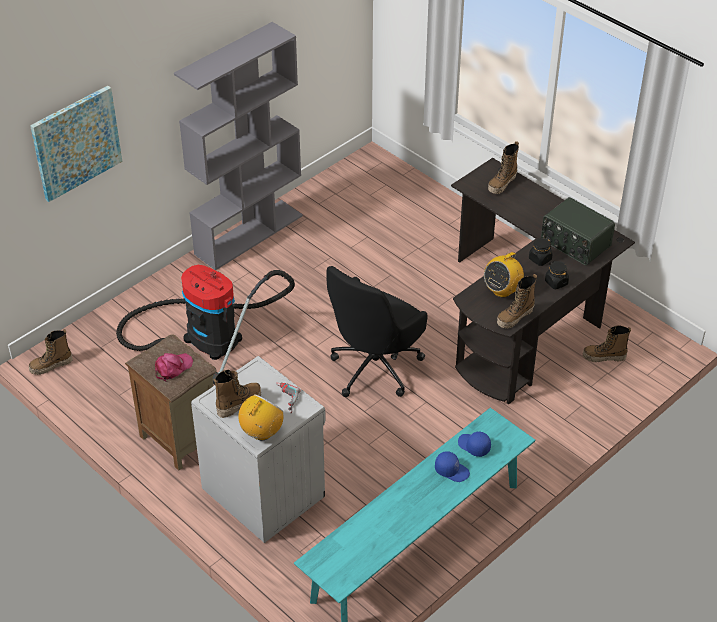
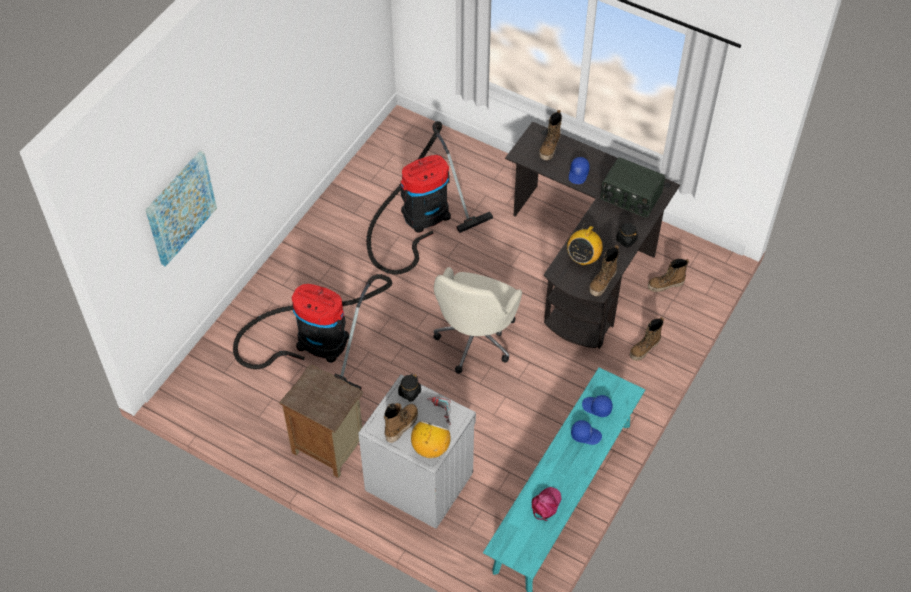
camera: 15 degrees left, 10 degrees up
(51, 366) = (185, 401): boot -> boot (644, 349)
(173, 368) = (324, 398): pink cap -> pink cap (545, 505)
(249, 234) = (318, 226): grey bookcase -> none
(359, 245) = (421, 217): none -> vacuum cleaner
(375, 368) = (475, 339): black office chair -> beige office chair
(525, 213) = (578, 174): none -> blue cap
(540, 259) = (605, 219): black jar -> black jar (409, 393)

